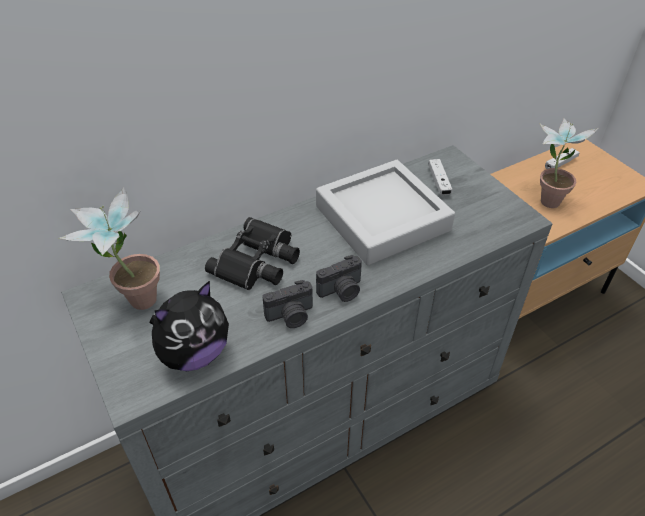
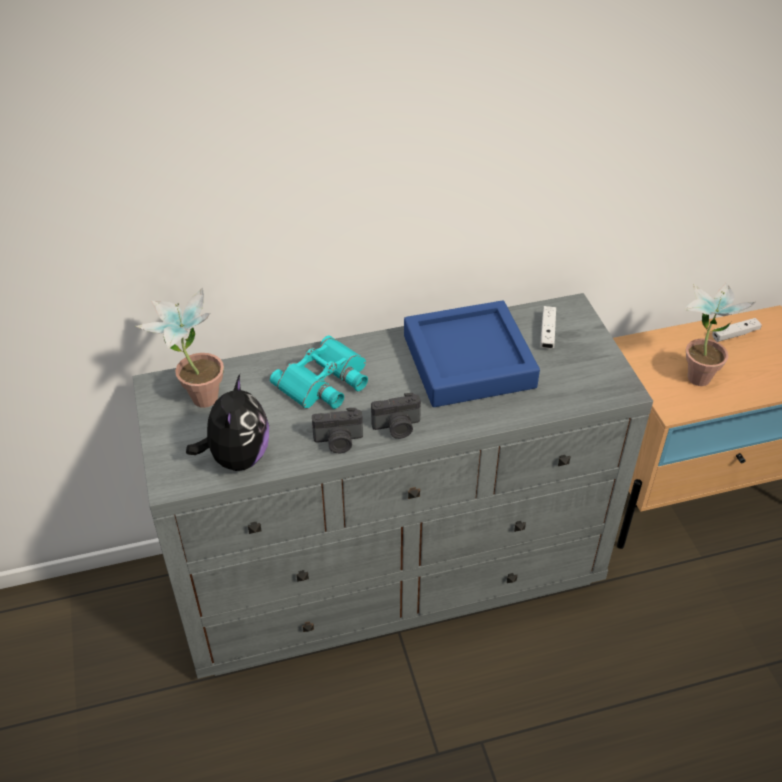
camera: 15 degrees right, 0 degrees up
(194, 353) = (237, 457): plush toy -> plush toy turned 60 degrees counterclockwise
(258, 261) = (325, 382): black binoculars -> turquoise binoculars
(382, 218) = (468, 361): grey tray -> blue tray

